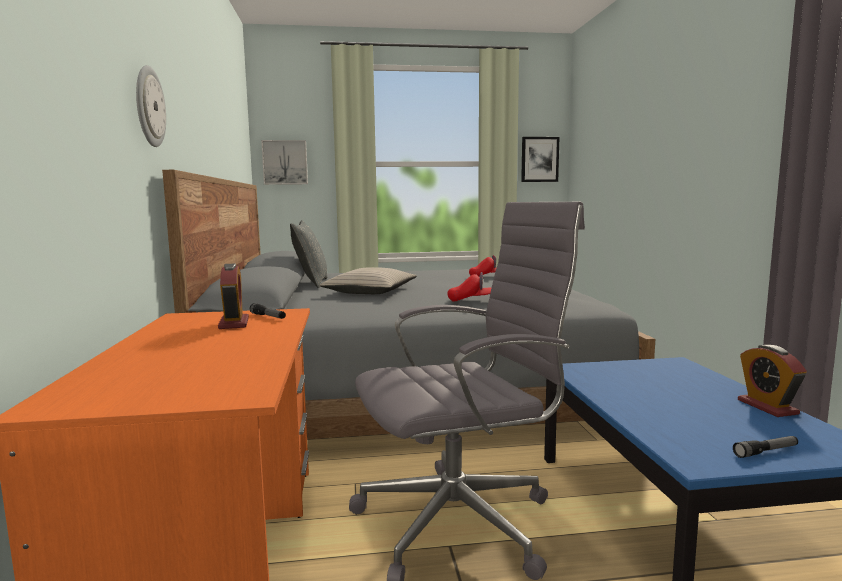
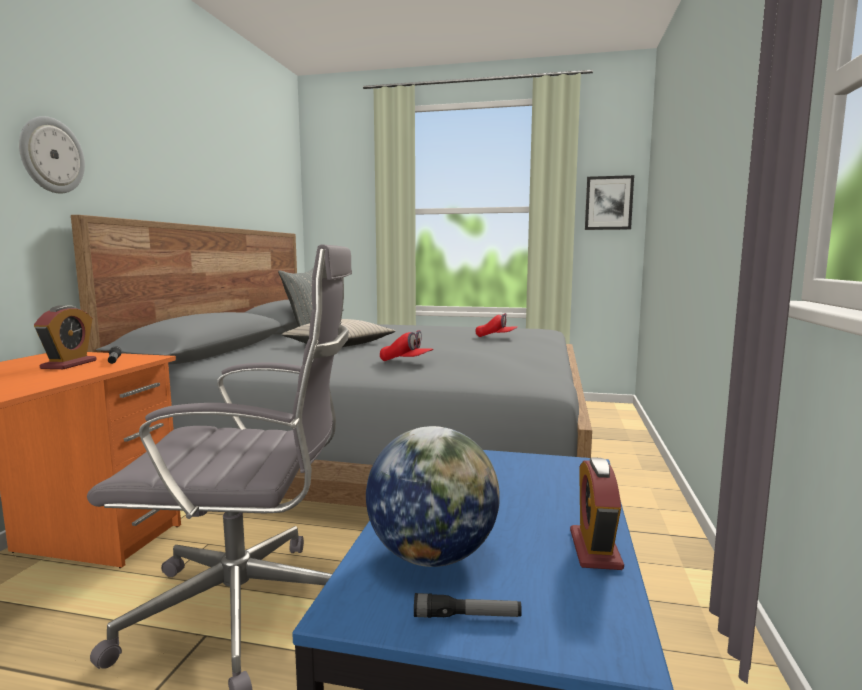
camera: 20 degrees right, 0 degrees up
(285, 162) = (332, 211): picture -> none
(688, 427) = (432, 556): none -> globe

